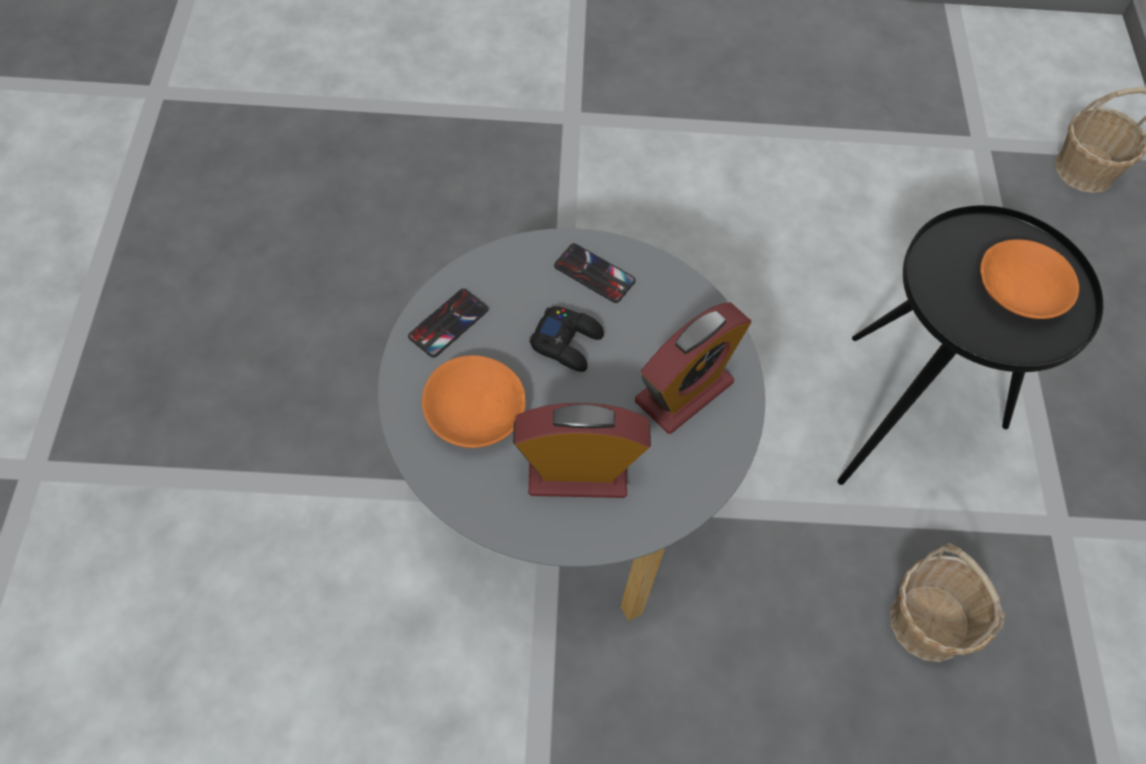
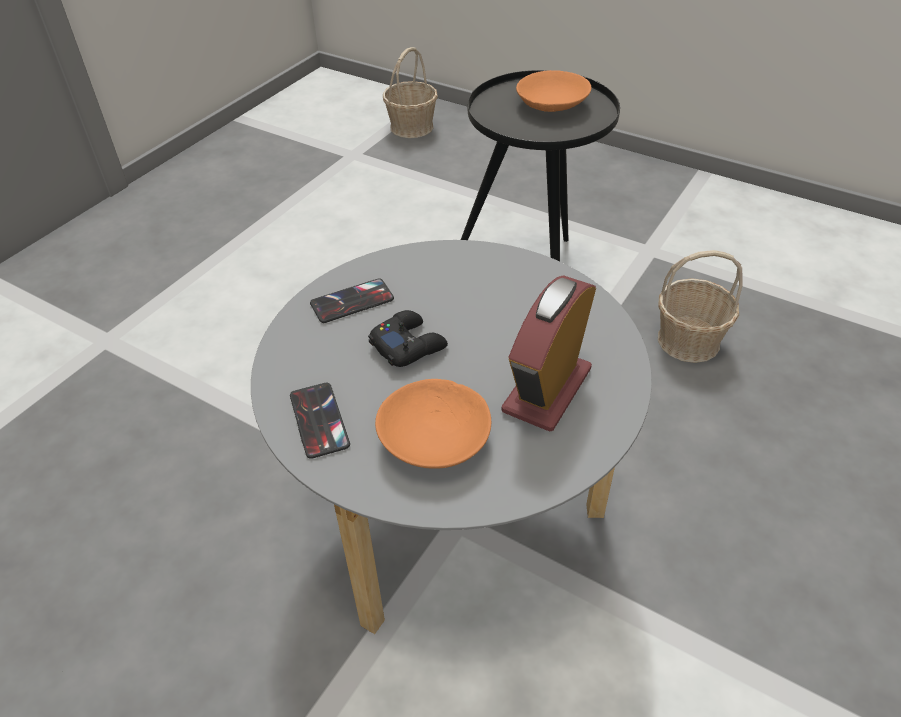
camera: 55 degrees left, 15 degrees down
(684, 392) = (510, 295): alarm clock -> none

